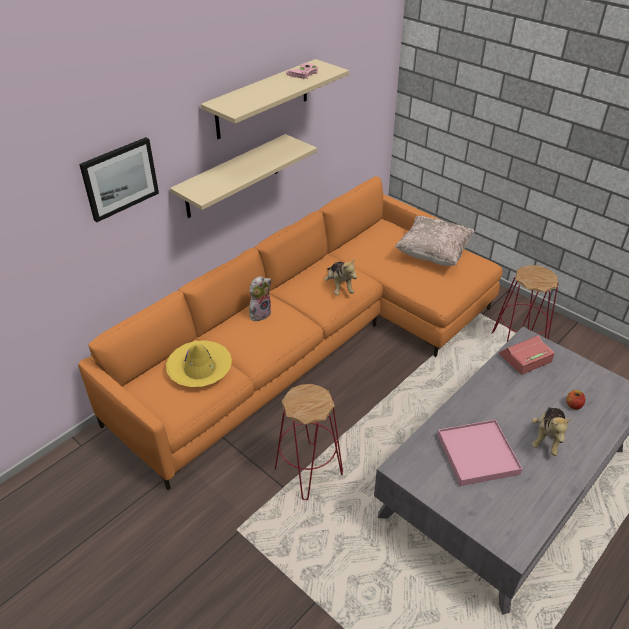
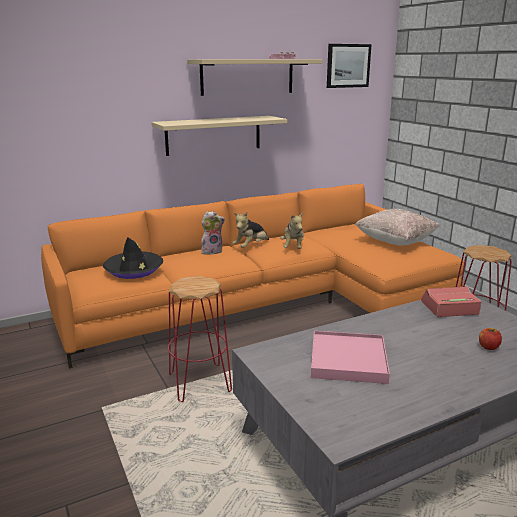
camera: 20 degrees right, 20 degrees down
(120, 178) = (105, 96): picture -> picture (348, 66)
(199, 369) = (134, 270): yellow hat -> black hat
(547, 437) = (440, 364): plush toy -> plush toy (251, 246)

